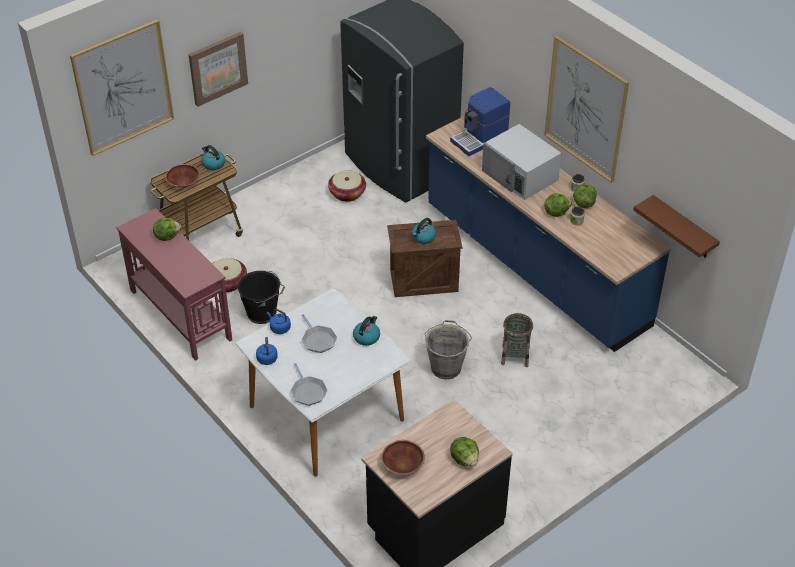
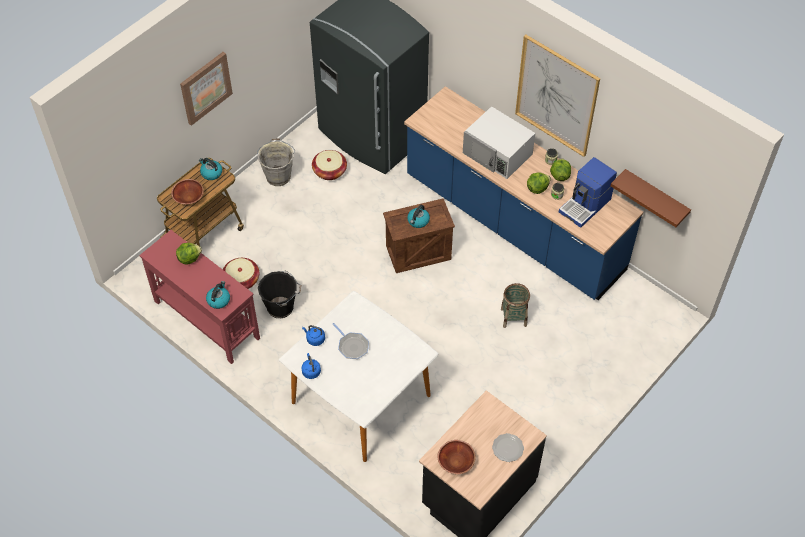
camera: 10 degrees left, 10 degrees up
(123, 87) = (127, 128): picture -> none
(308, 392) = (355, 399): frying pan -> none
(366, 337) = (394, 336): kettle -> kettle (218, 300)
(446, 367) = (456, 337): grey bucket -> grey bucket (278, 176)
(465, 459) = (507, 448): lettuce -> plate
(480, 139) = (454, 119): coffee machine -> coffee machine (585, 205)

